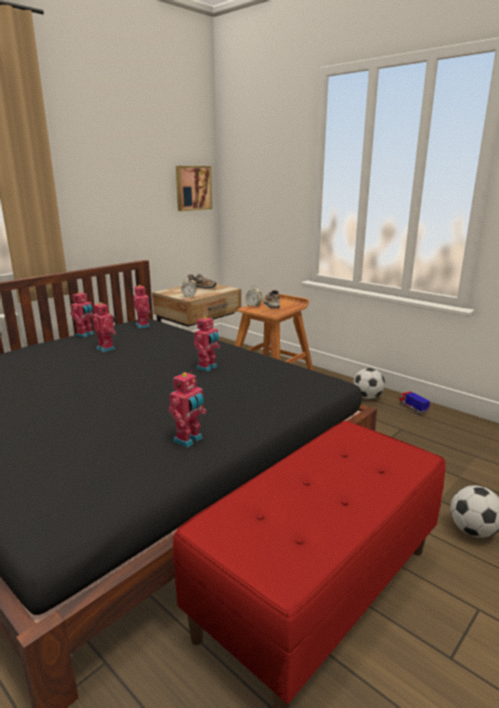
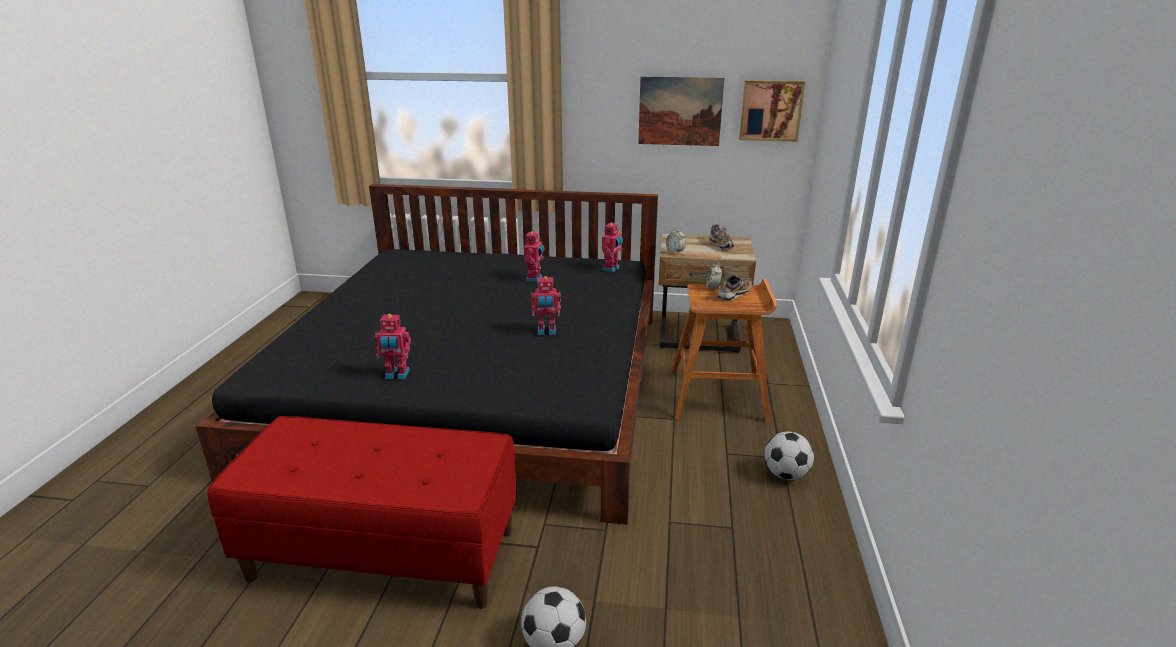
camera: 55 degrees right, 5 degrees up
(85, 335) = (554, 259): toy robot -> none
(138, 192) = (680, 111): none -> picture
(412, 408) = (807, 522): toy truck -> none

